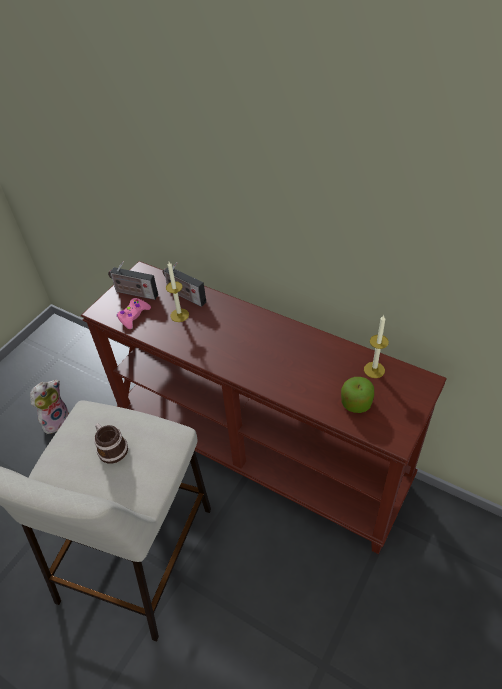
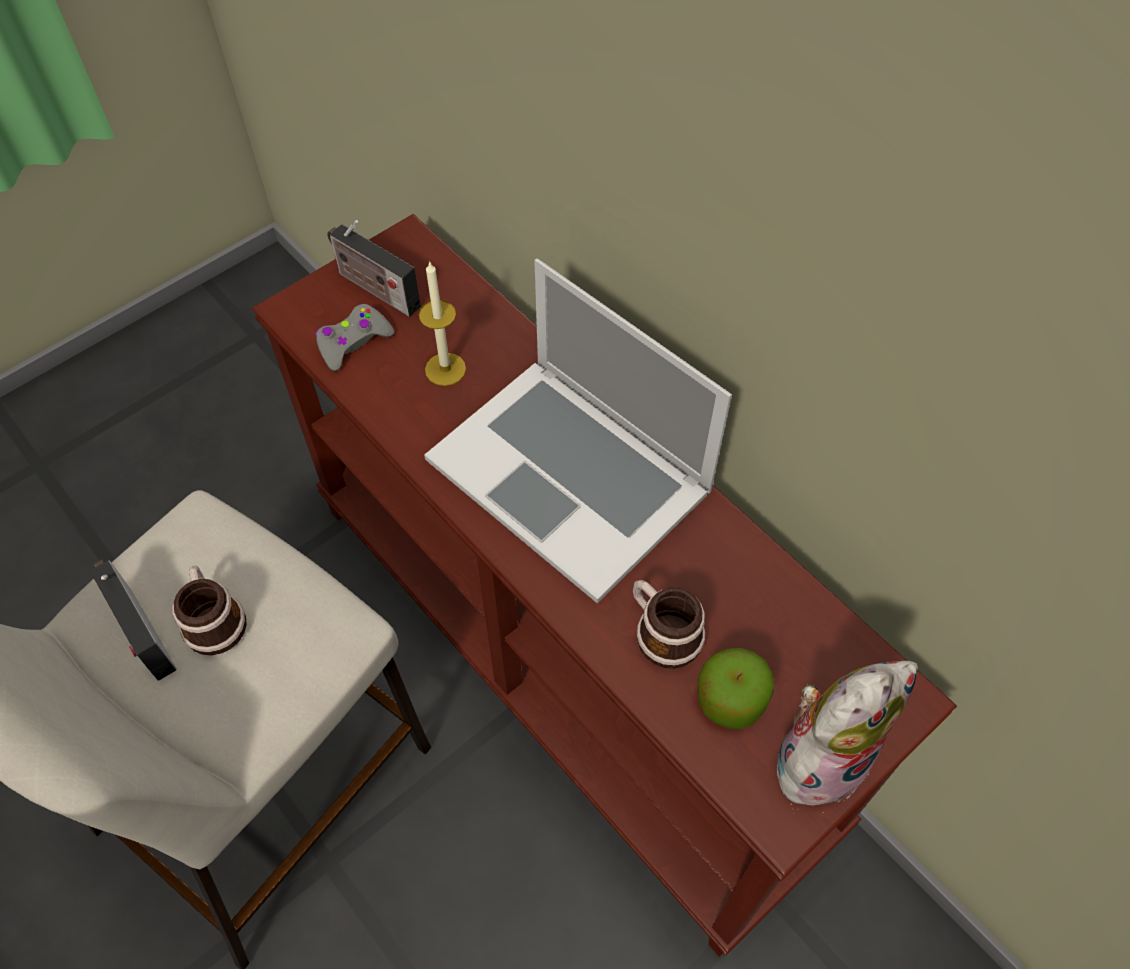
camera: 15 degrees right, 10 degrees up
(56, 420) = (210, 469): plush toy -> plush toy (821, 756)
(133, 316) = (353, 342): pink game controller -> grey game controller
(184, 295) = (473, 325): radio -> radio (140, 630)
(251, 339) = (569, 473): none -> laptop
(316, 386) = (662, 631): none -> mug
(374, 370) = (802, 633): candle -> none

